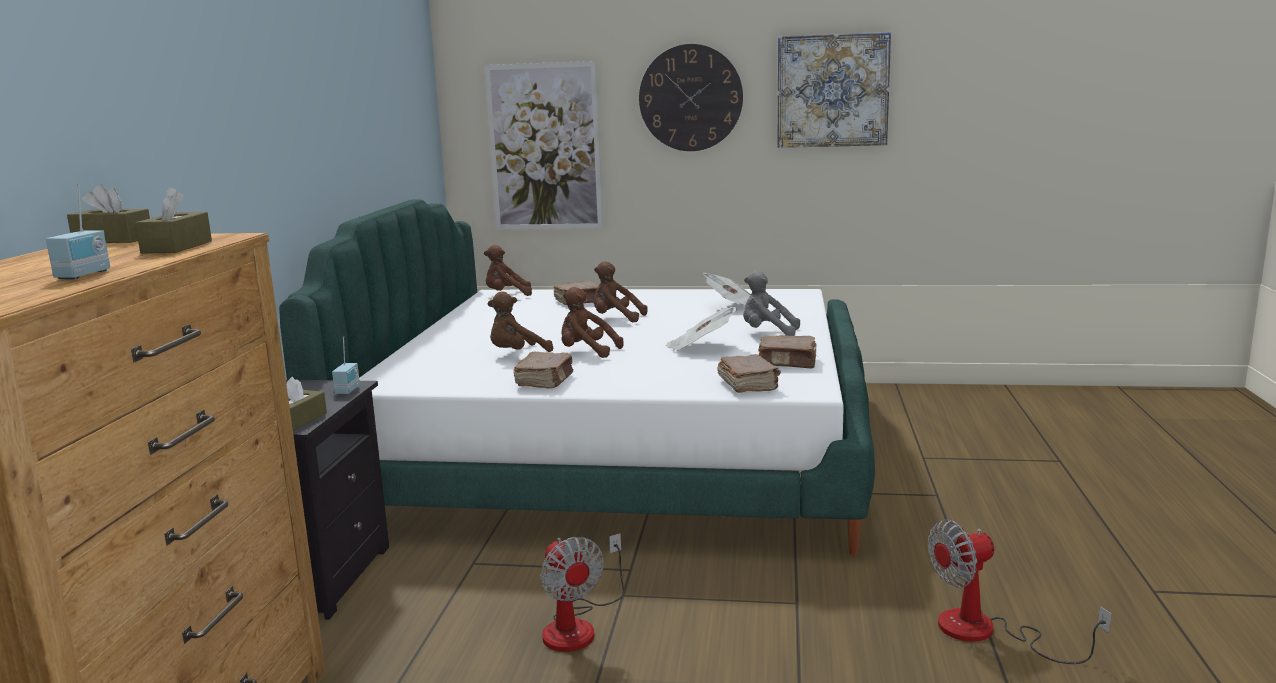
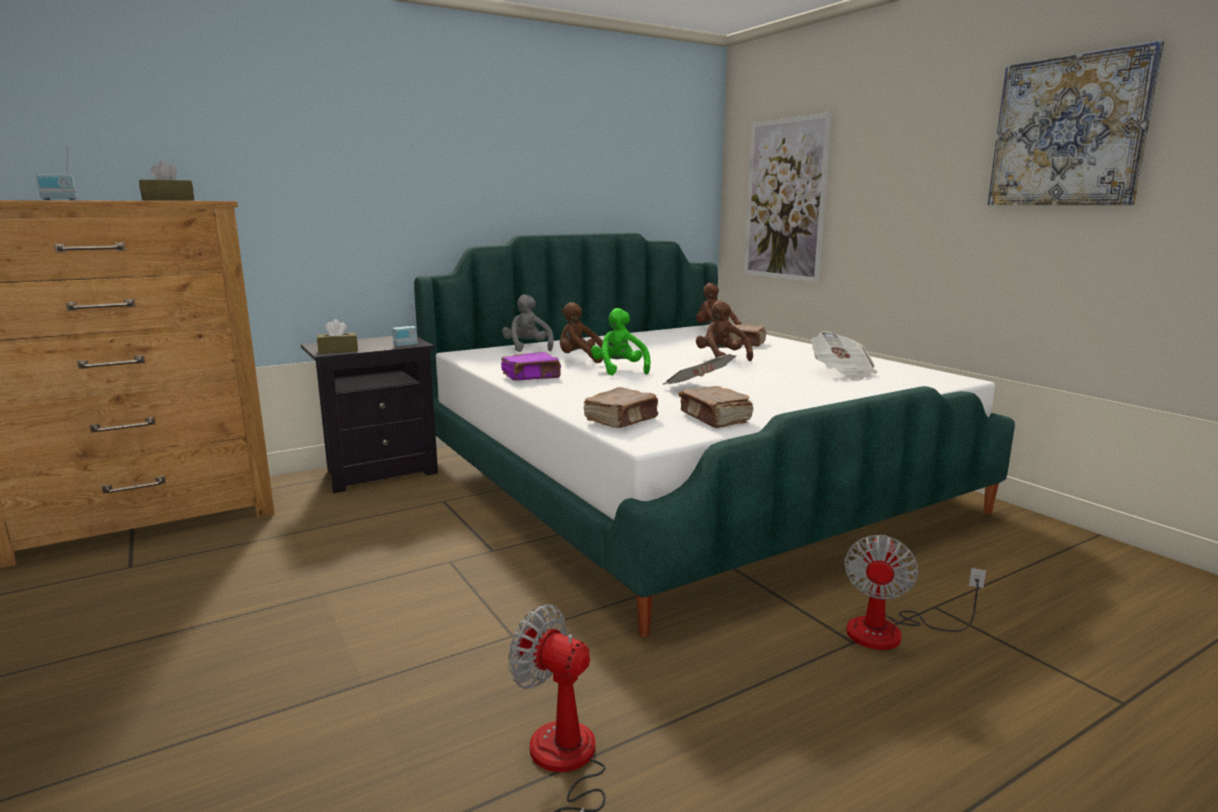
camera: 50 degrees right, 0 degrees up
(113, 240) = (199, 200): brown tissue box -> none
(545, 381) = (532, 377): brown book -> purple book
(578, 626) = (389, 562): fan -> fan (891, 631)
(586, 352) = (619, 370): brown plush toy -> green plush toy
(690, 98) = (909, 147): wall clock -> none
(767, 333) = (790, 396): grey plush toy -> grey plush toy (527, 348)

